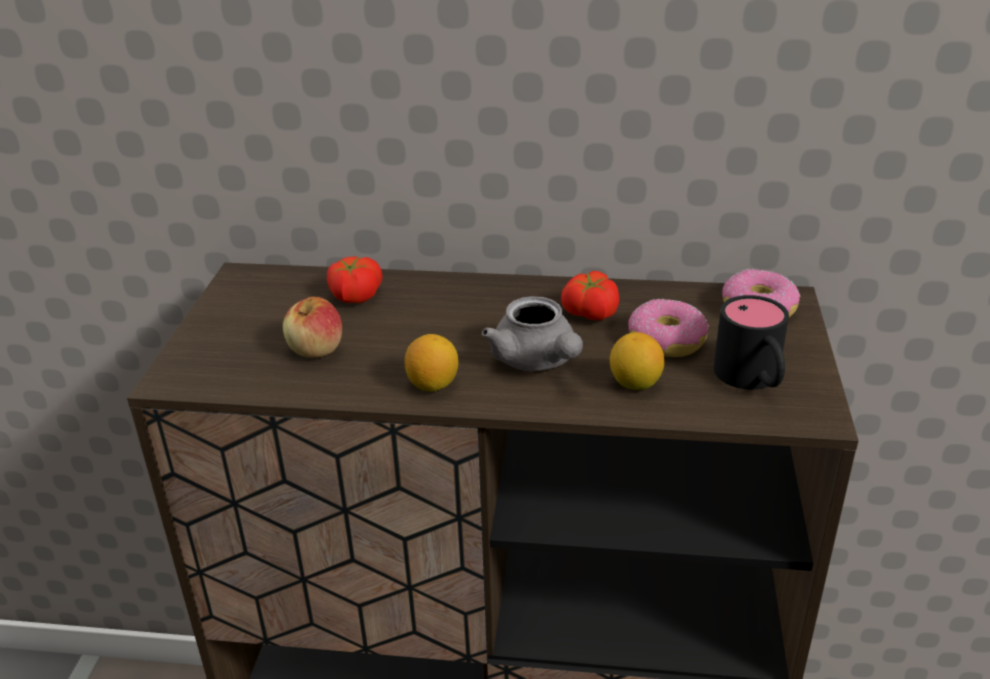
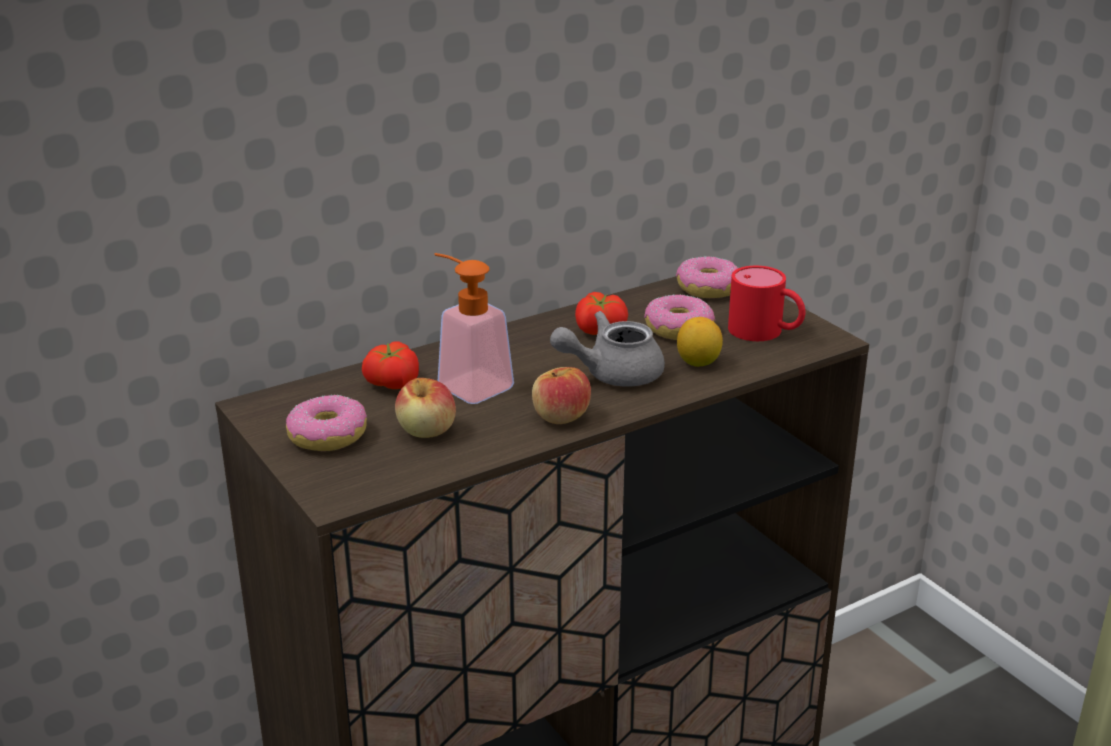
camera: 40 degrees left, 5 degrees down
(247, 322) = (328, 435): none -> donut
(408, 319) = (467, 383): none -> soap dispenser
(433, 385) = (560, 417): lemon -> apple
(537, 361) = (612, 374): grey teapot -> grey teapot turned 135 degrees clockwise
(753, 379) = (766, 332): black mug -> red mug

